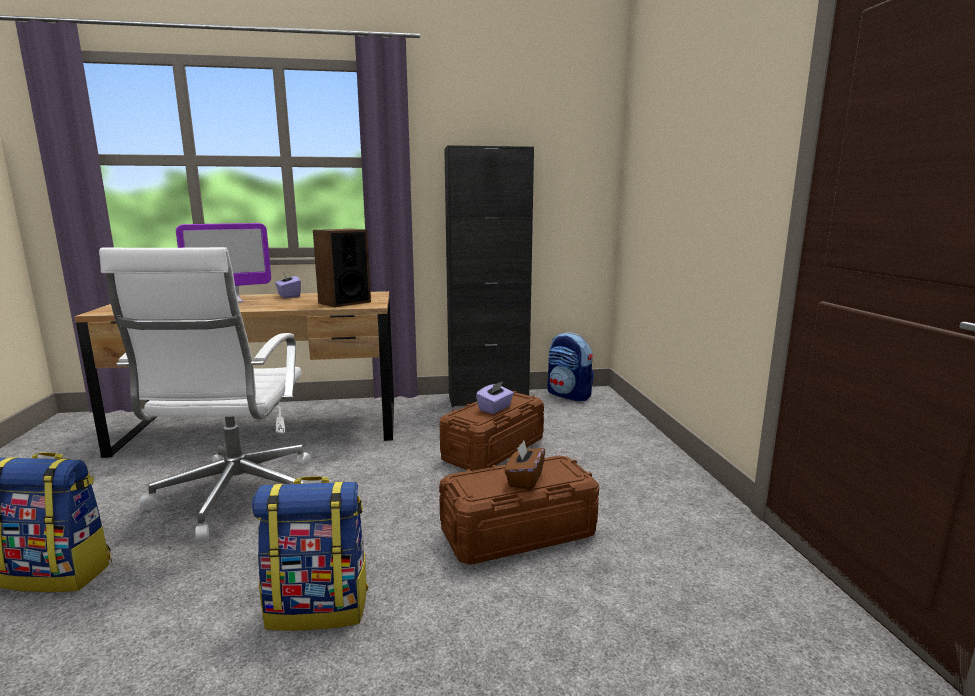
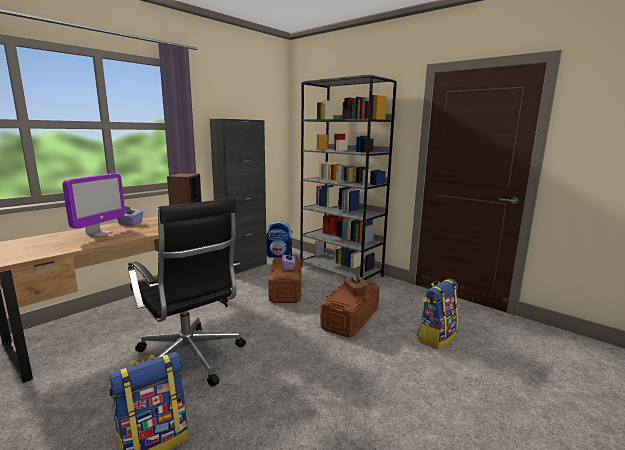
camera: 40 degrees left, 0 degrees up
(235, 497) = (189, 360): white office chair -> black office chair
(319, 607) = (324, 378): backpack -> backpack (436, 337)
(635, 448) = (341, 271): none -> grey bookcase

